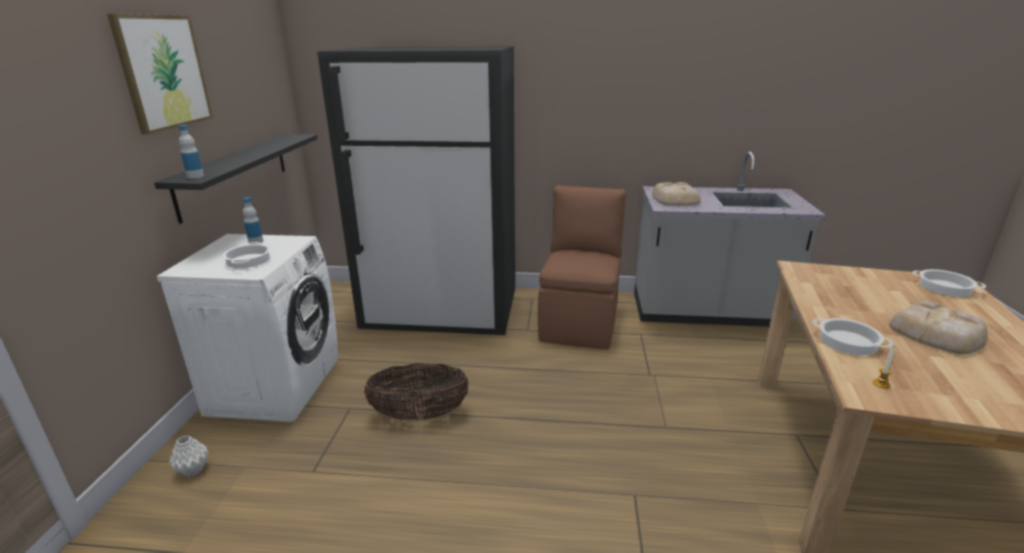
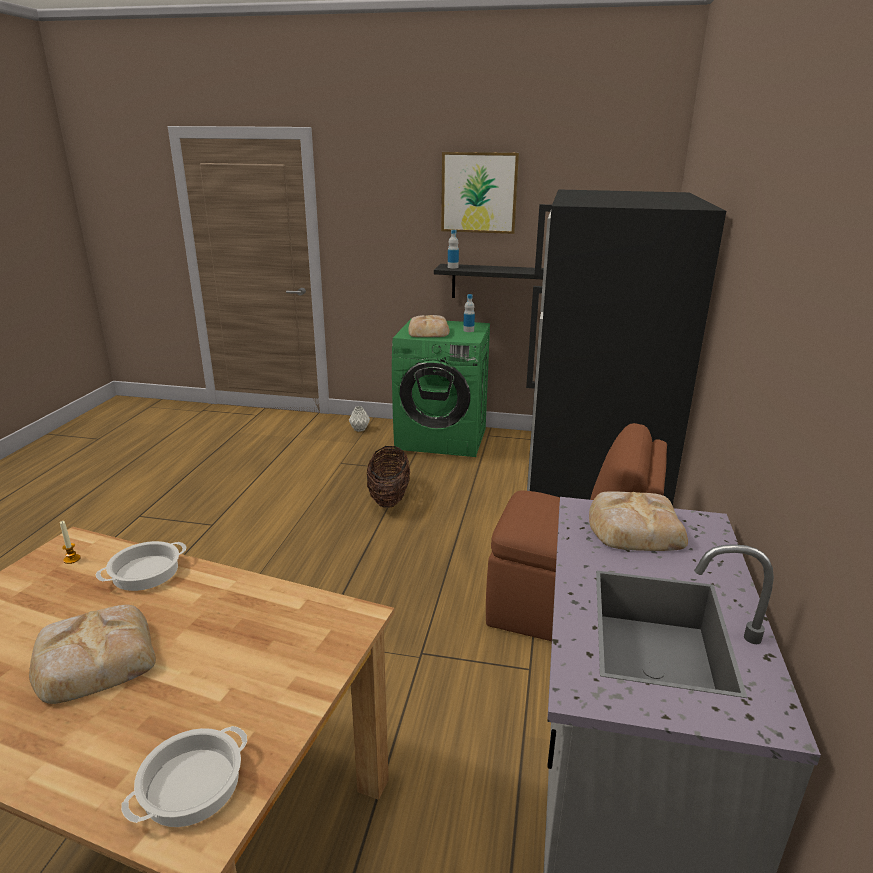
camera: 95 degrees right, 0 degrees up
(248, 260) = (429, 331): cooking pot -> bread
(276, 387) = (441, 441): white washing machine -> green washing machine

